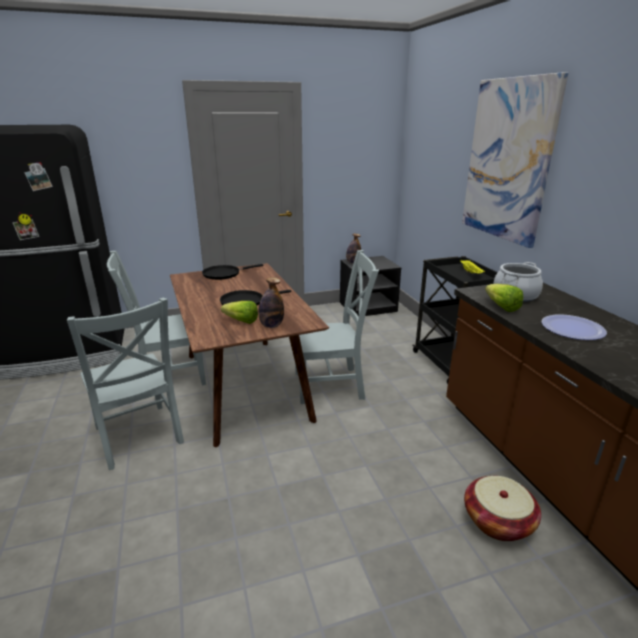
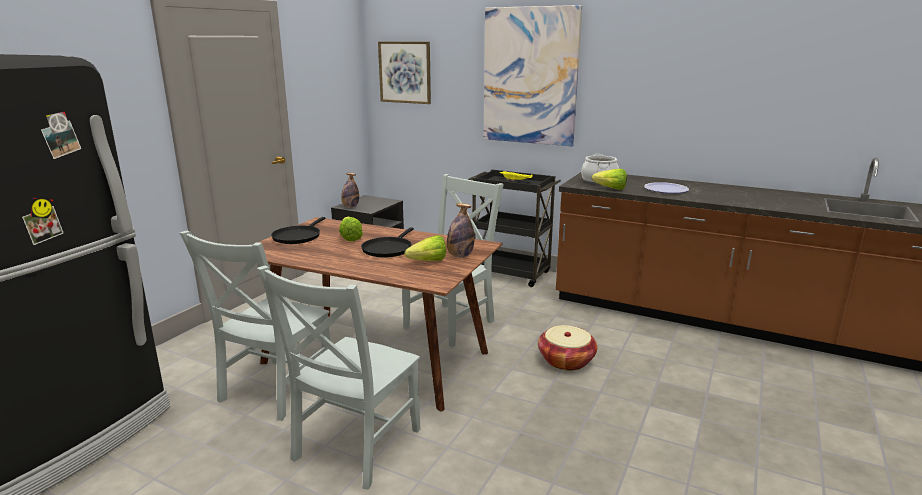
camera: 45 degrees left, 5 degrees down
(138, 437) = (354, 447): grey chair -> grey chair turned 105 degrees clockwise
(248, 284) = (350, 237): none -> lettuce
(423, 148) = (405, 72): none -> picture
(498, 521) = (677, 346): basket -> basket (566, 361)

